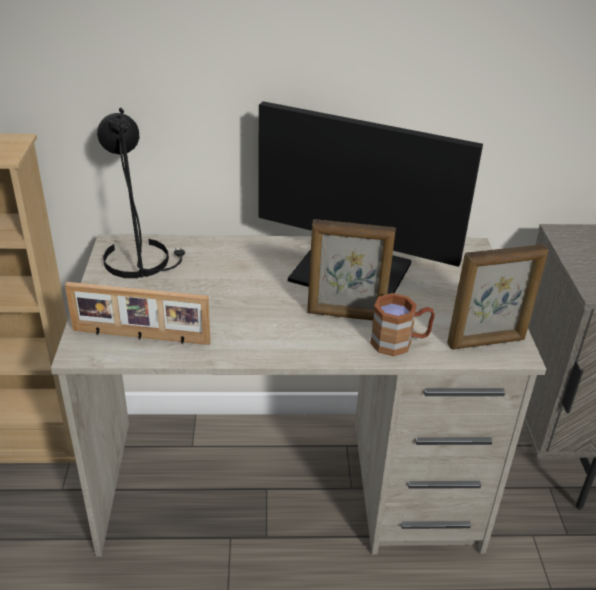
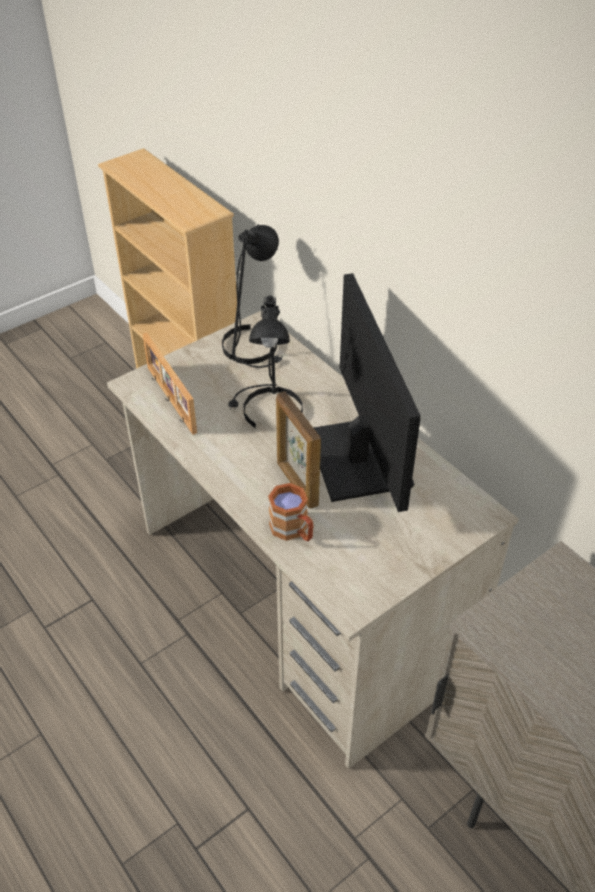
camera: 55 degrees right, 10 degrees up
(236, 289) = (268, 411): none -> black table lamp
(487, 342) = (347, 583): picture frame -> none

